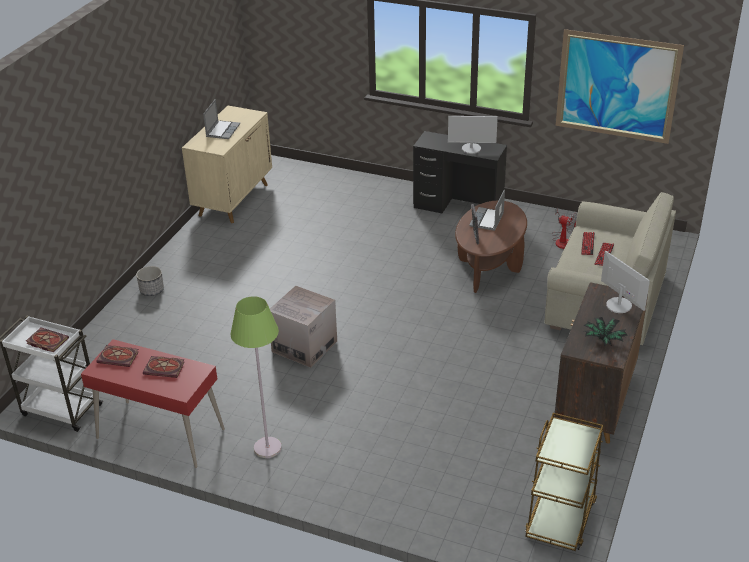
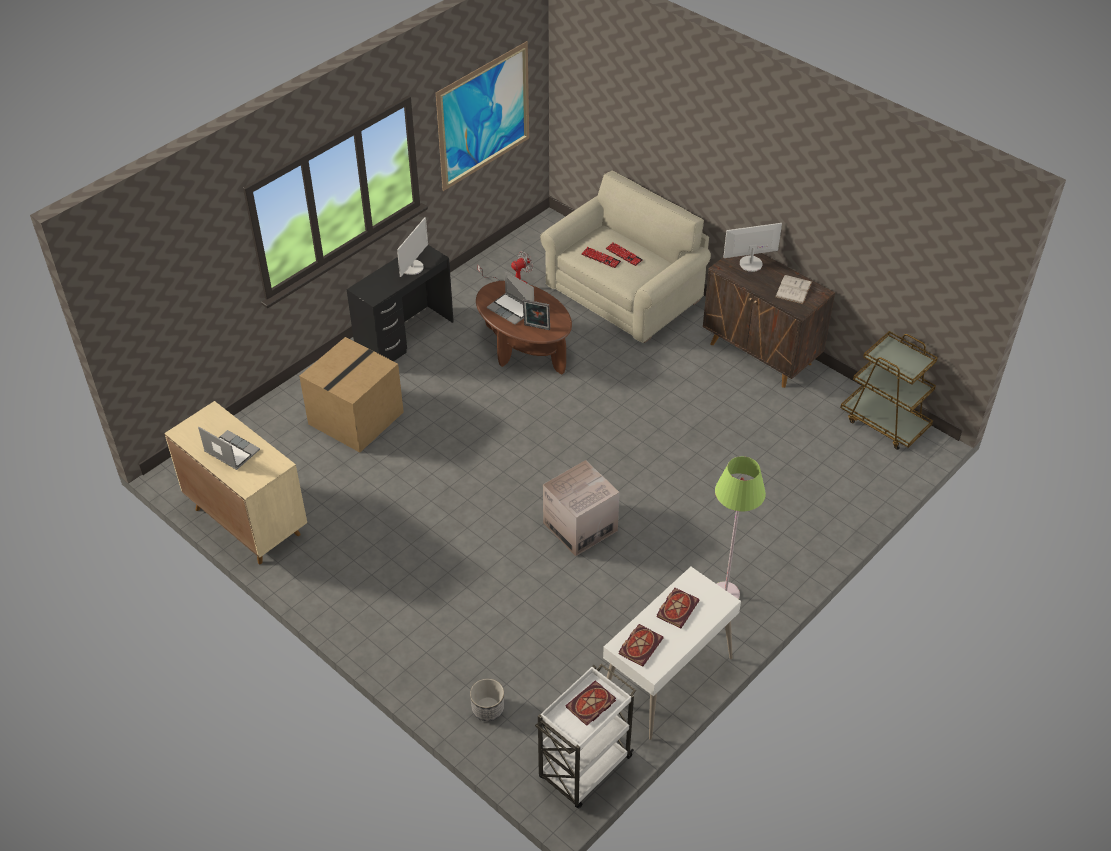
camera: 70 degrees left, 10 degrees up
(151, 290) = (397, 642): planter -> planter (487, 709)
(160, 434) = (667, 680): red desk -> white desk
(358, 212) = (356, 417): none -> cardboard box
(603, 340) = (793, 289): potted plant -> white book

